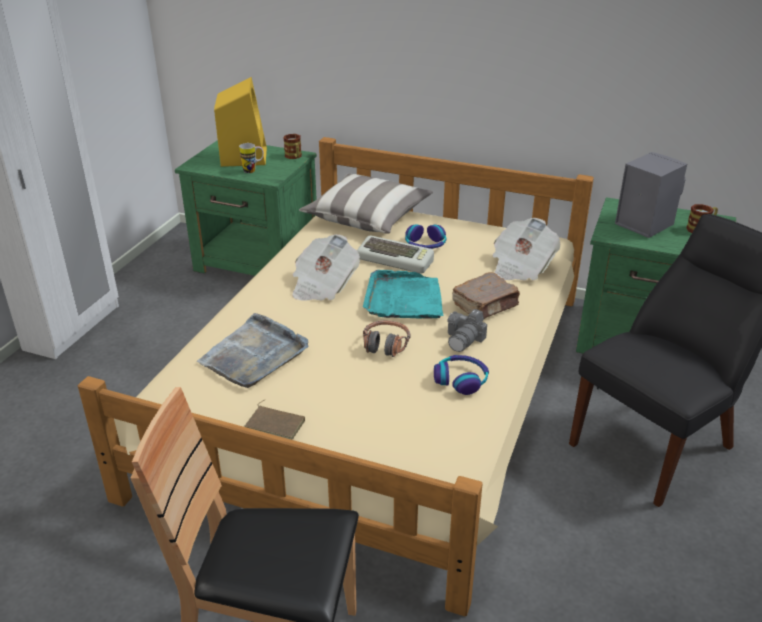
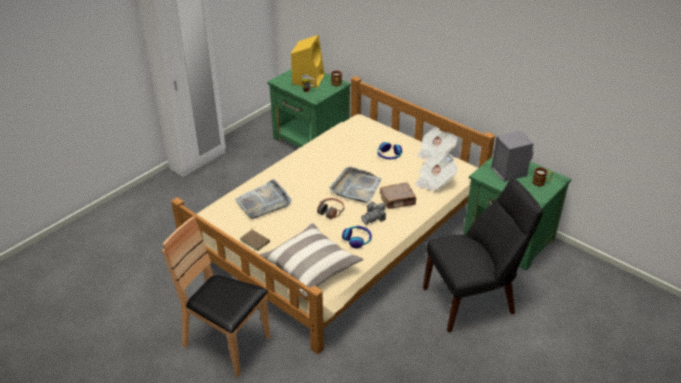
camera: 20 degrees right, 5 degrees up
(323, 285) = (318, 169): newspaper -> newspaper (435, 152)
(367, 218) = (367, 130): pillow -> pillow (309, 268)
(396, 259) = (366, 161): keyboard -> none
(404, 299) = (356, 187): turquoise tray -> grey tray

